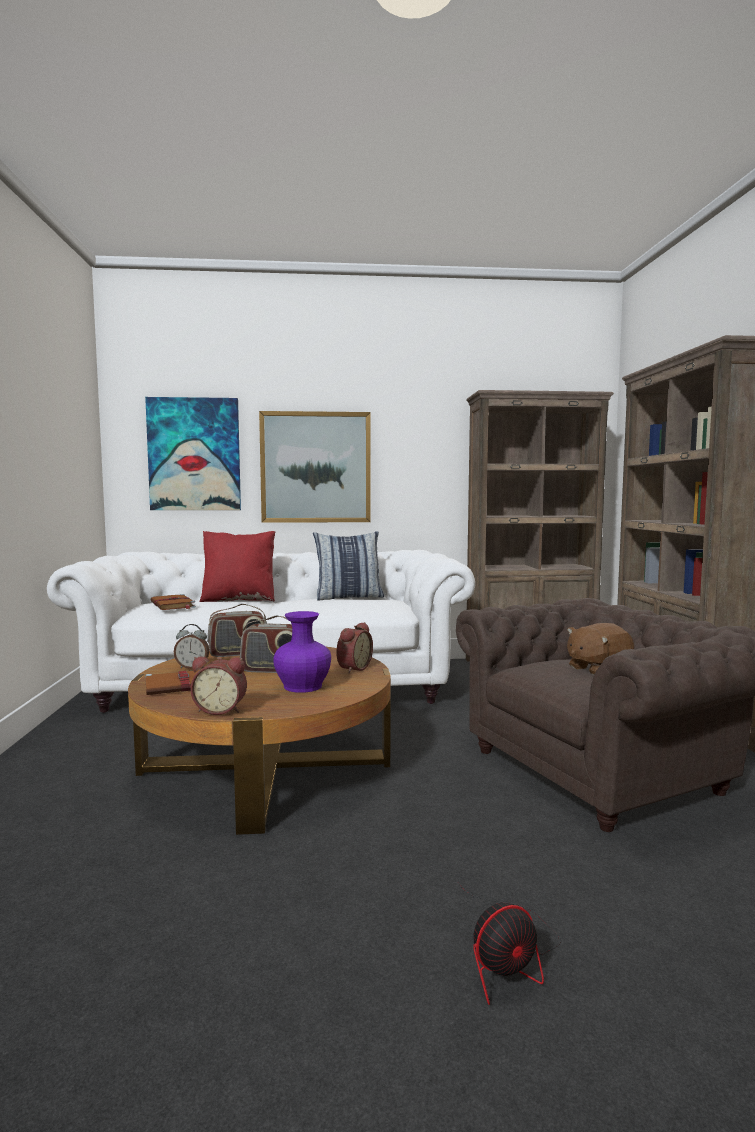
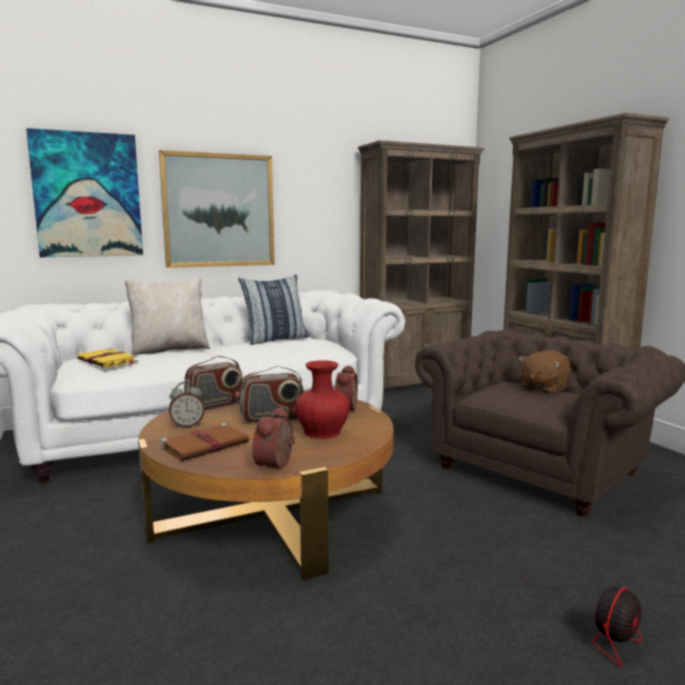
camera: 20 degrees left, 5 degrees up
(173, 605) = (108, 361): brown book -> yellow book
(221, 710) = (277, 465): alarm clock -> alarm clock turned 120 degrees clockwise
(239, 600) = (169, 350): red pillow -> beige pillow
(303, 686) = (323, 432): purple vase -> red vase

